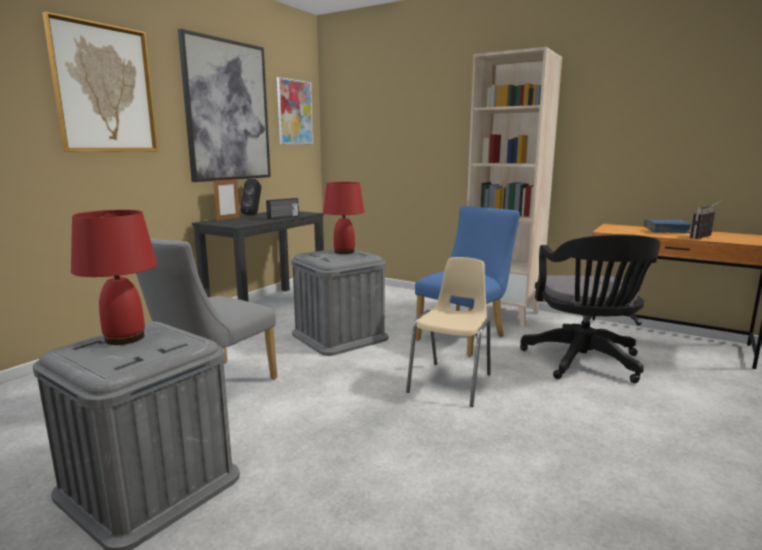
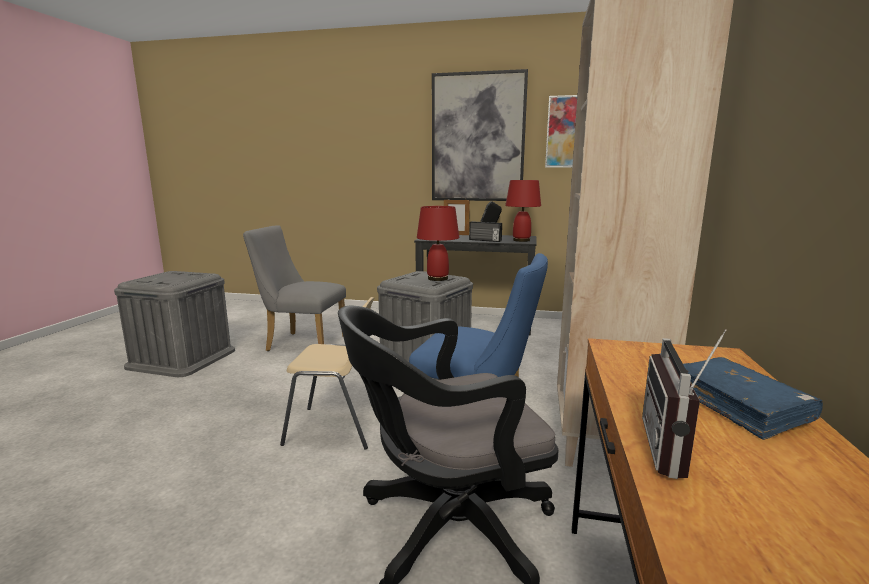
camera: 70 degrees right, 0 degrees up
(104, 89) = (369, 131): picture -> none
(125, 338) = (183, 275): red table lamp -> red table lamp (522, 240)
(704, 238) = (677, 451): radio -> radio turned 105 degrees counterclockwise

